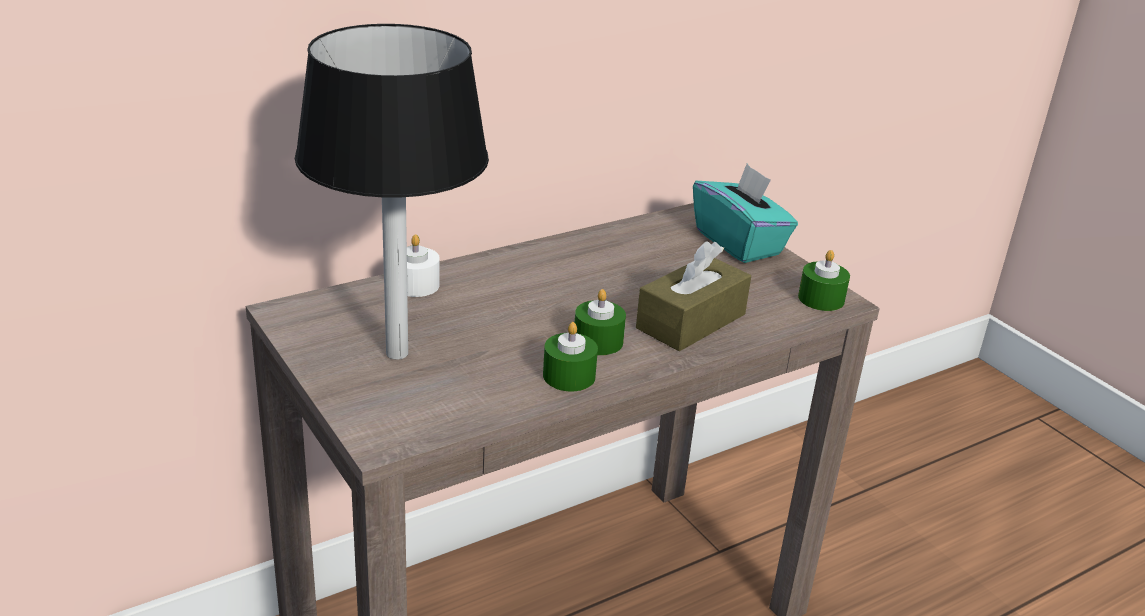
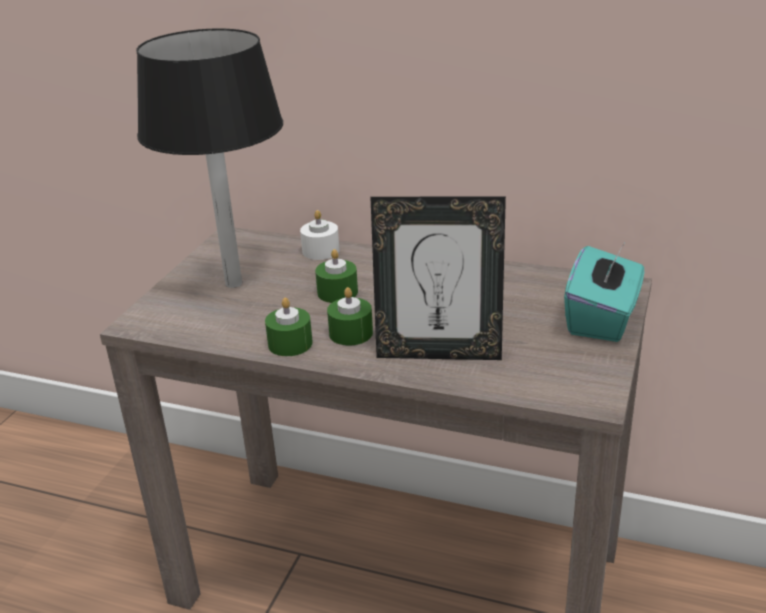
camera: 55 degrees right, 0 degrees up
(691, 321) = (439, 353): brown tissue box -> picture frame
(821, 299) = (580, 390): green candle -> green candle (337, 292)

